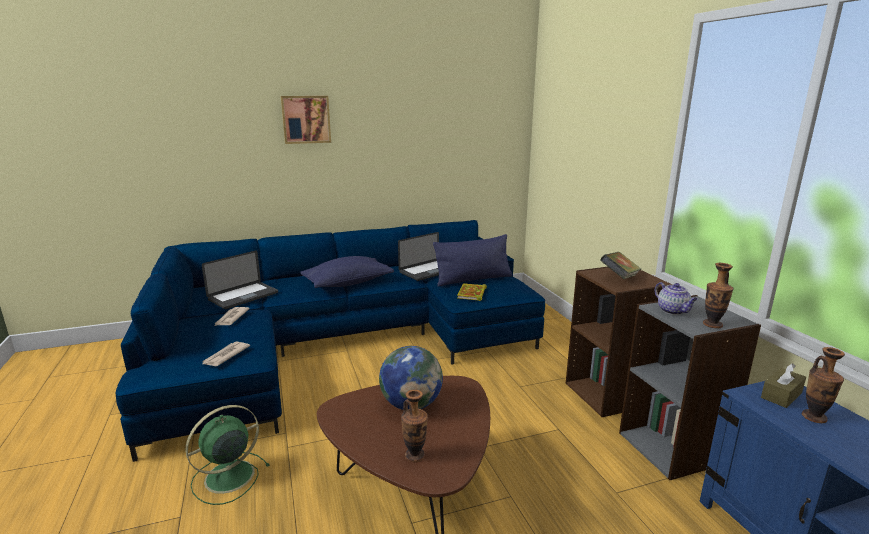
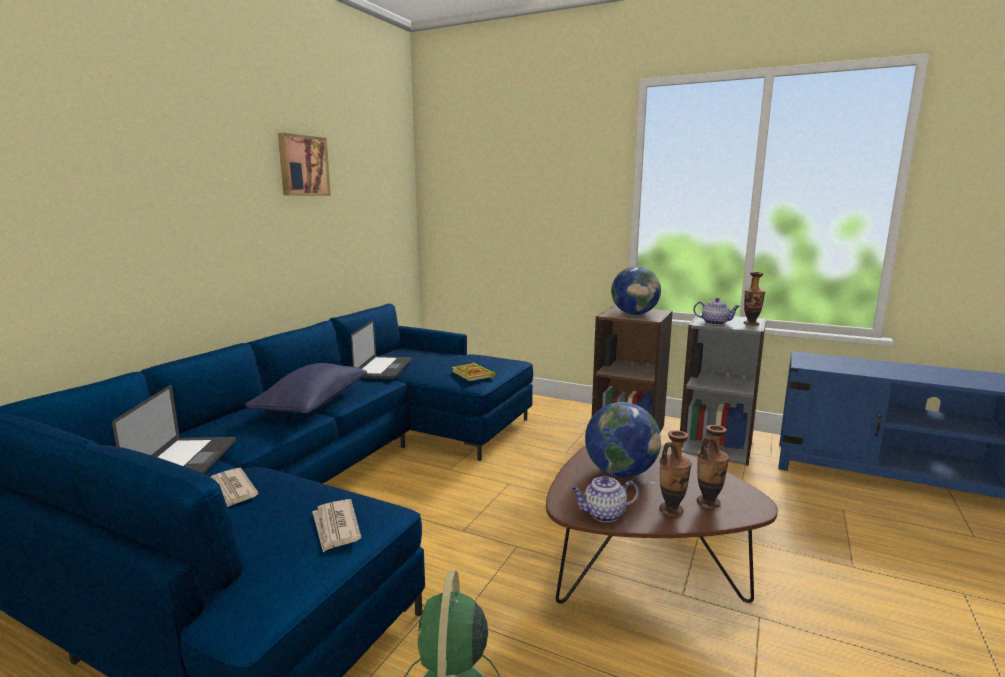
camera: 45 degrees left, 5 degrees down
(306, 119) = (187, 172): picture -> picture (303, 166)
(342, 422) = (603, 514): none -> teapot
(473, 279) = (445, 363): blue pillow -> none
(619, 278) = (634, 314): book -> globe
(781, 395) = (813, 360): brown tissue box -> none
(814, 417) = (845, 364): vase -> vase (671, 510)

